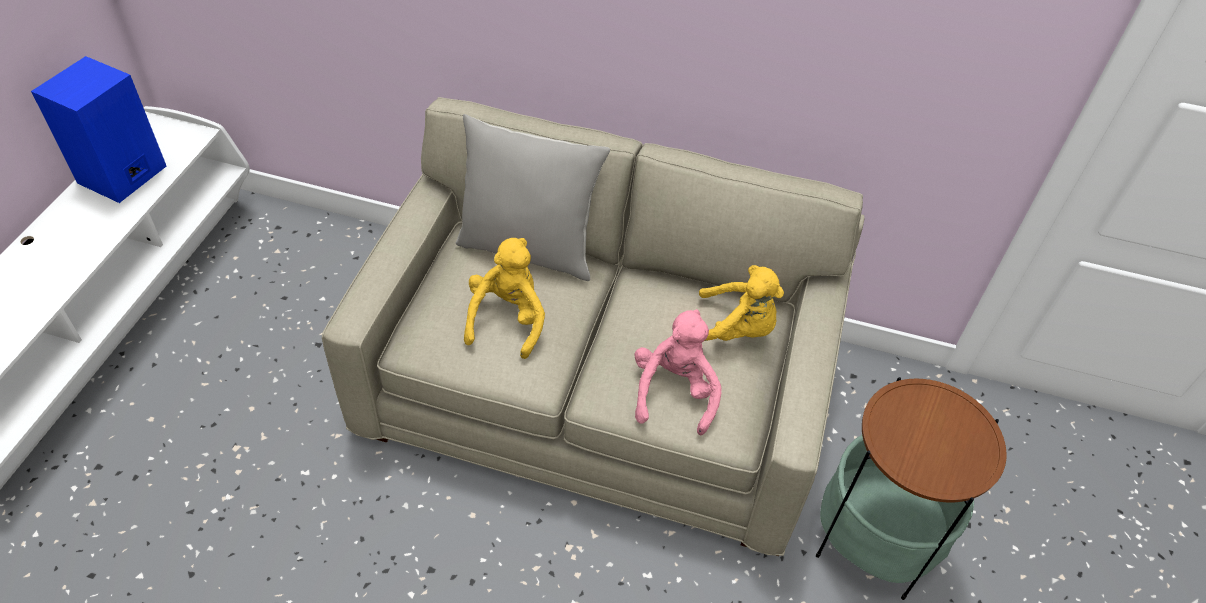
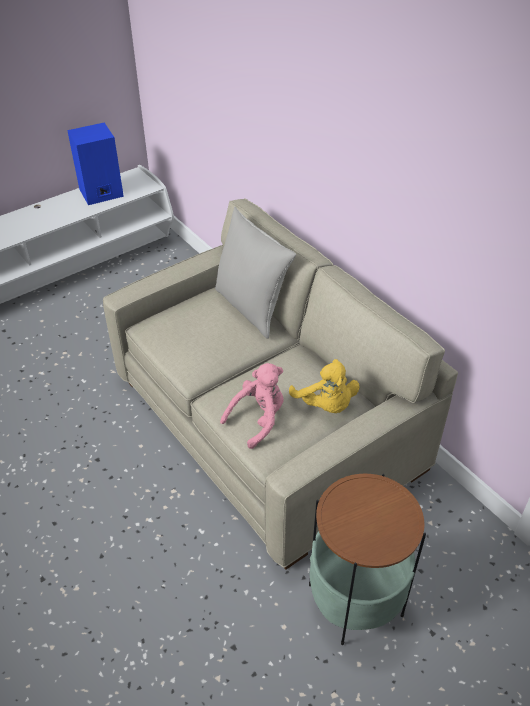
camera: 40 degrees right, 5 degrees down
(507, 319) = (204, 337): yellow plush toy -> none

